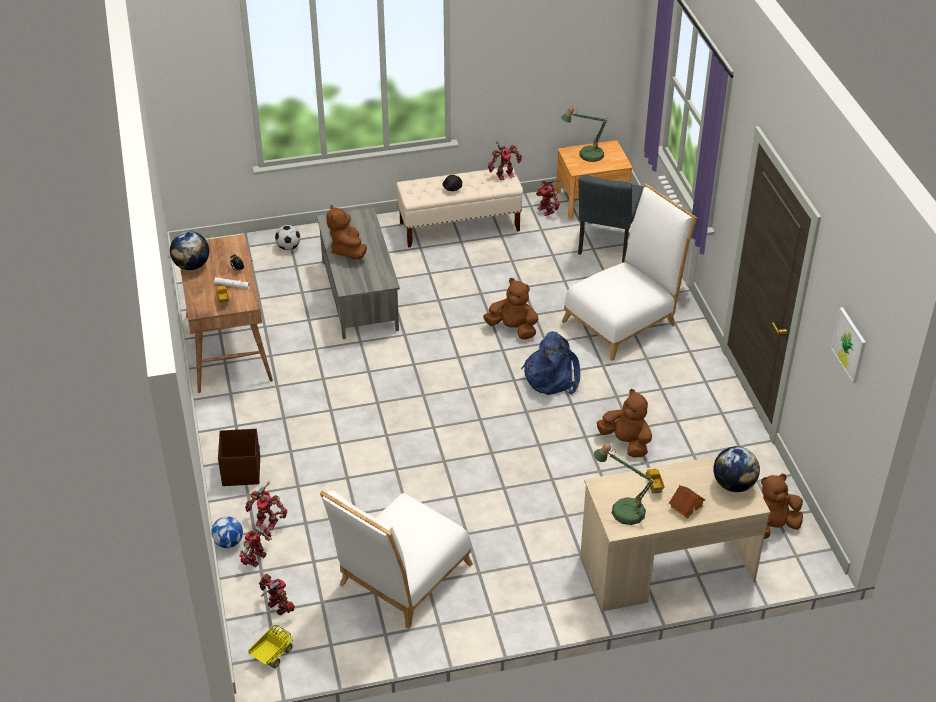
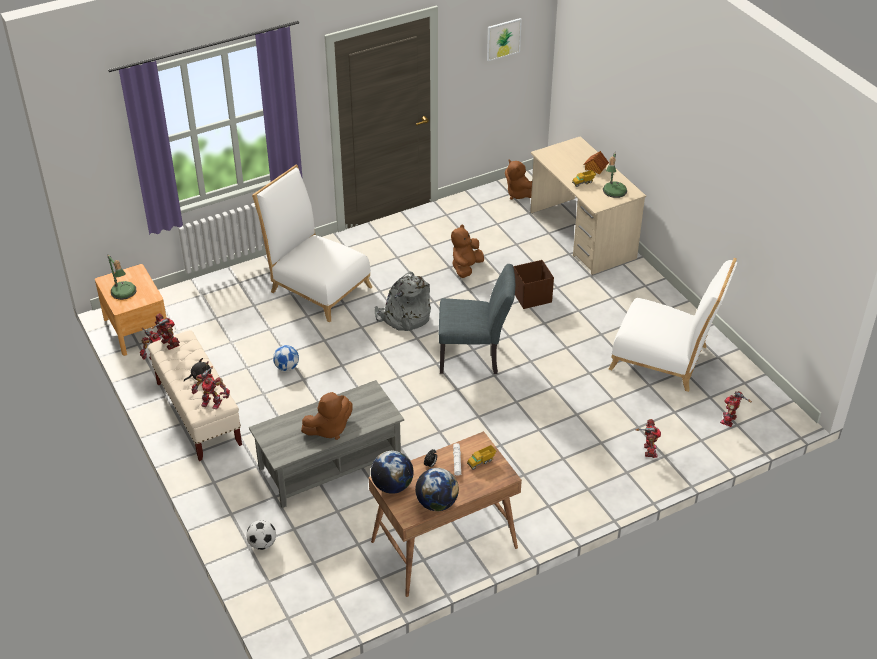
camera: 105 degrees left, 0 degrees up
(228, 542) = (684, 469): football -> football (287, 367)
(242, 471) = (602, 484): brown storage box -> brown storage box (531, 297)
(257, 559) = (690, 446): toy robot -> toy robot (212, 402)
(272, 655) = (773, 411): toy truck -> none
(513, 329) = (349, 350): brown plush toy -> none
(552, 376) = (404, 317): blue backpack -> grey backpack
(606, 245) = (209, 310): grey chair -> grey chair (475, 357)
(733, 484) = (563, 151): globe -> globe (392, 486)

